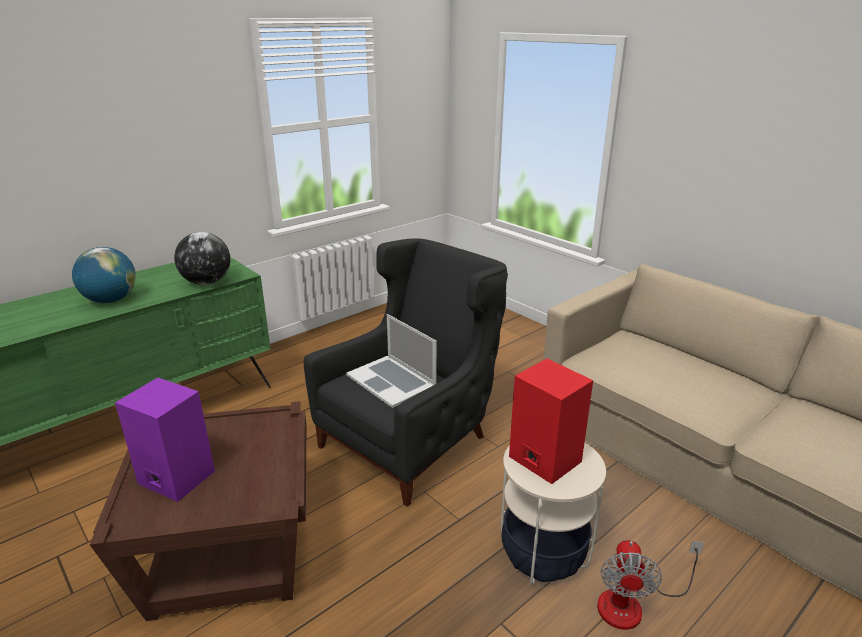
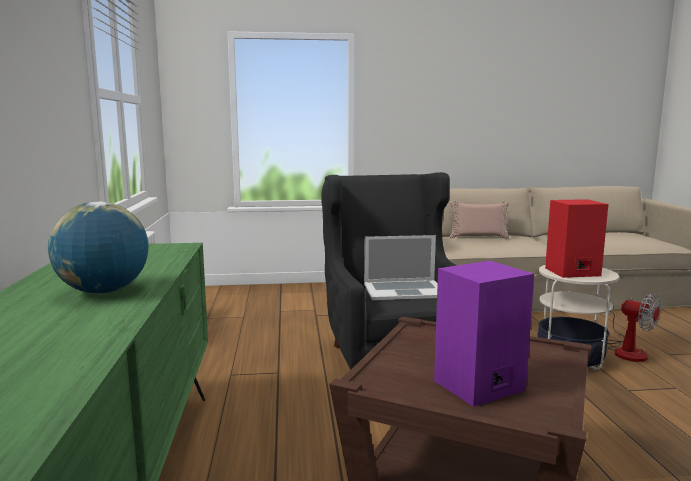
camera: 55 degrees left, 15 degrees down
(207, 282) = (167, 256): globe -> none
(683, 359) = (478, 237): none -> beige pillow

